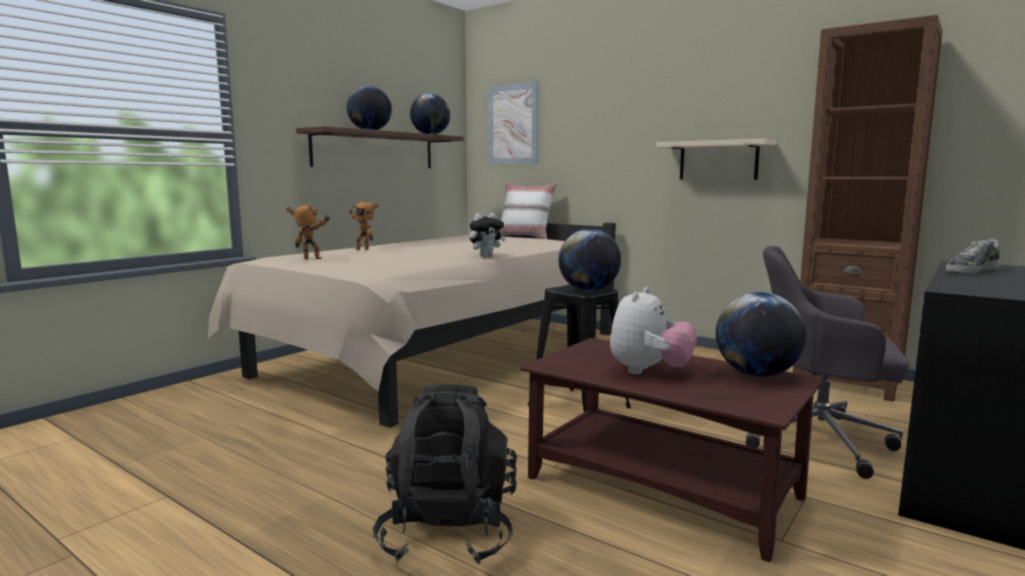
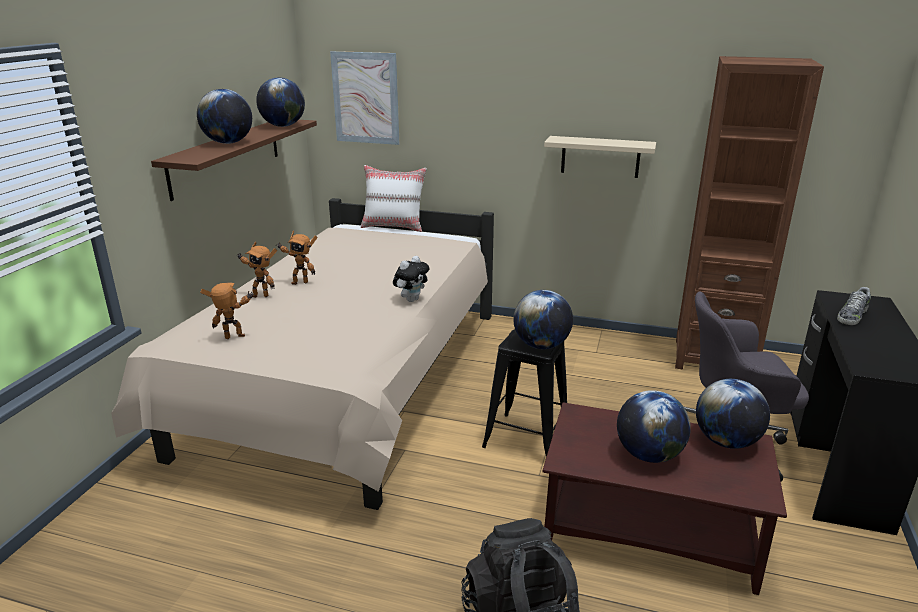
camera: 20 degrees left, 15 degrees up
(403, 246) = (300, 282): none -> toy robot
(649, 371) = (648, 455): plush toy -> globe

